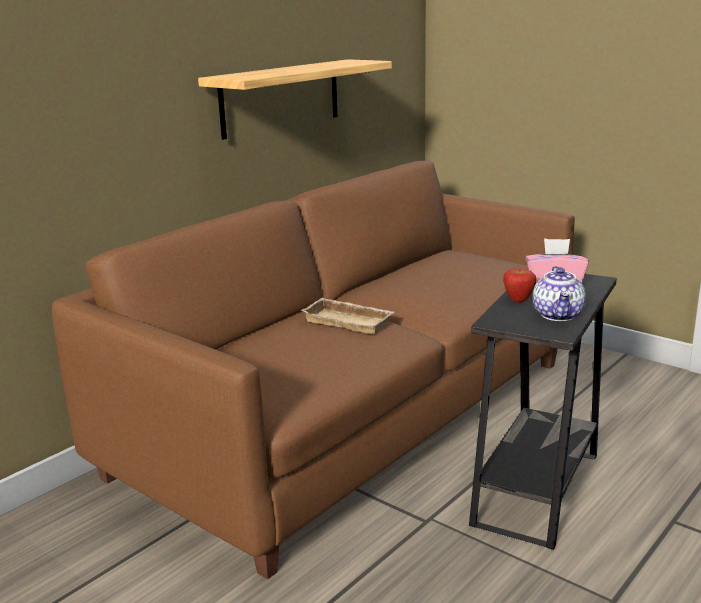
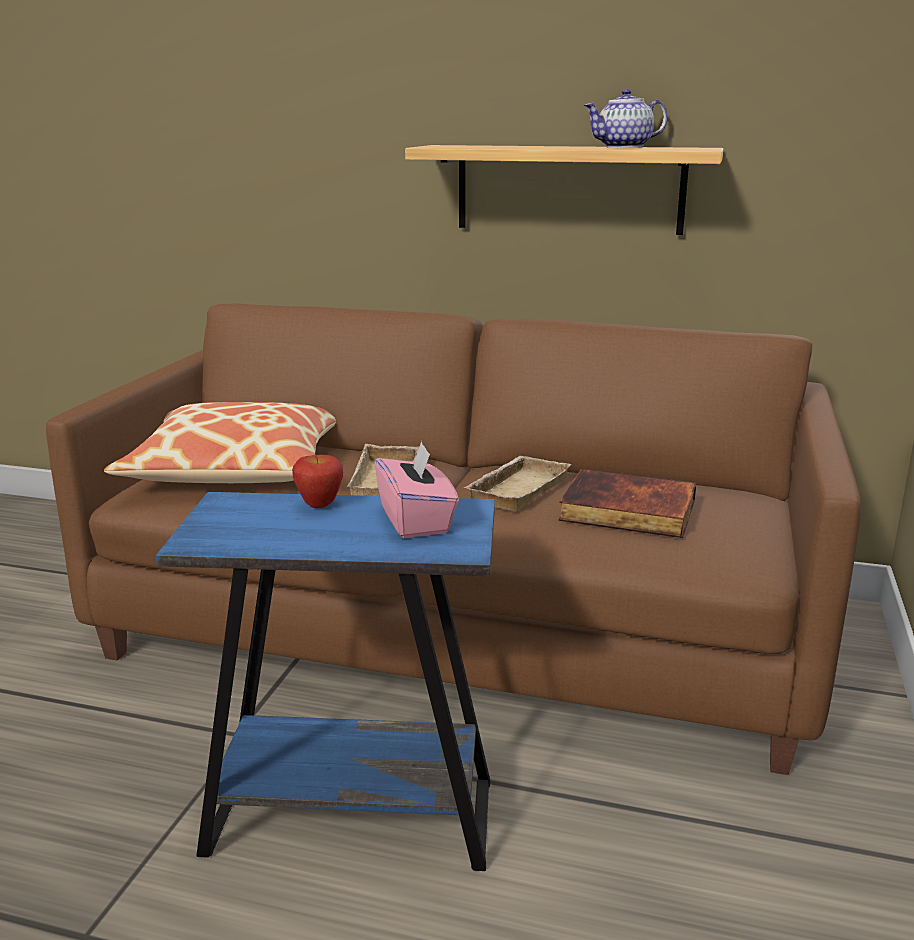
camera: 65 degrees right, 0 degrees up
(267, 365) = (238, 468): none -> pillow
(401, 291) = (516, 489): none -> beige tray
(458, 275) = (626, 511): none -> book
(537, 489) = (351, 817): black side table -> blue side table
(558, 315) = (268, 535): teapot -> teapot (623, 147)

